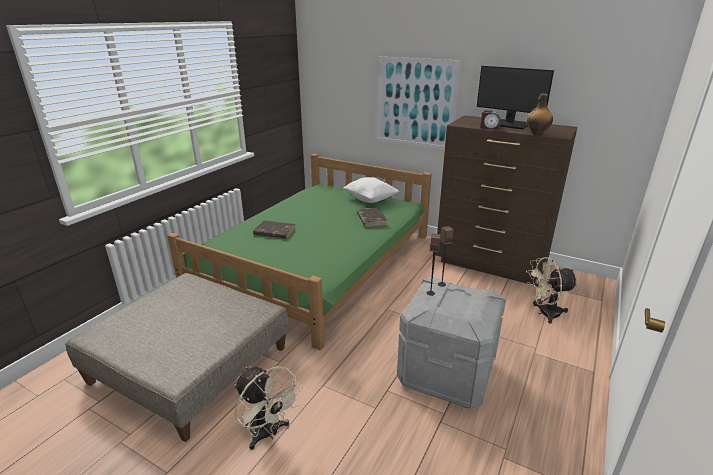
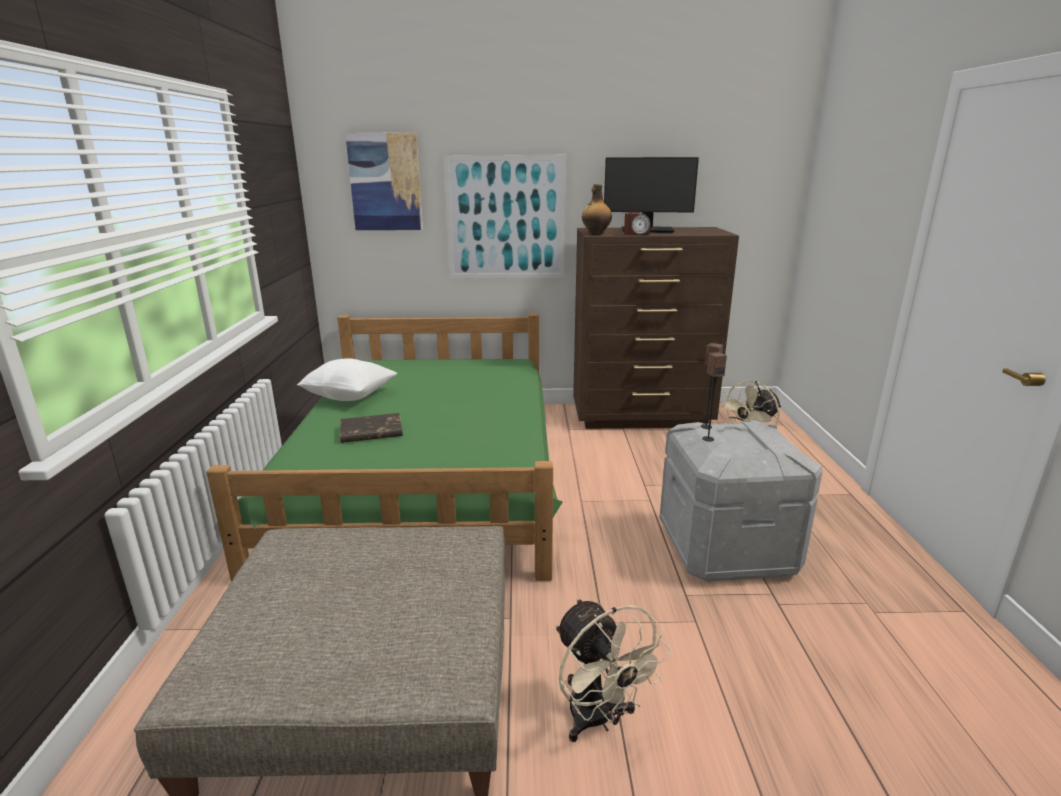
camera: 30 degrees left, 5 degrees down
(268, 433) = (599, 720): beige fan -> beige fan turned 45 degrees clockwise
(344, 72) = (385, 182): none -> picture
(370, 200) = (461, 366): white pillow -> white pillow (349, 396)
(371, 219) = (493, 387): brown book -> none
(537, 133) = (696, 234): bottle -> bottle (595, 234)

